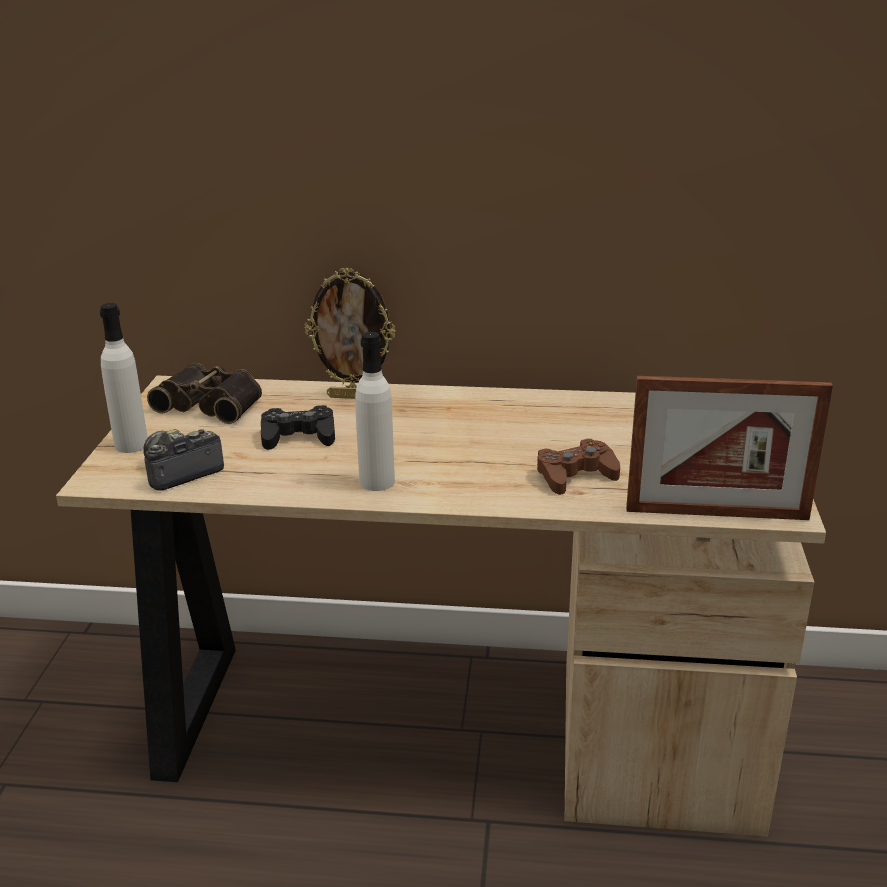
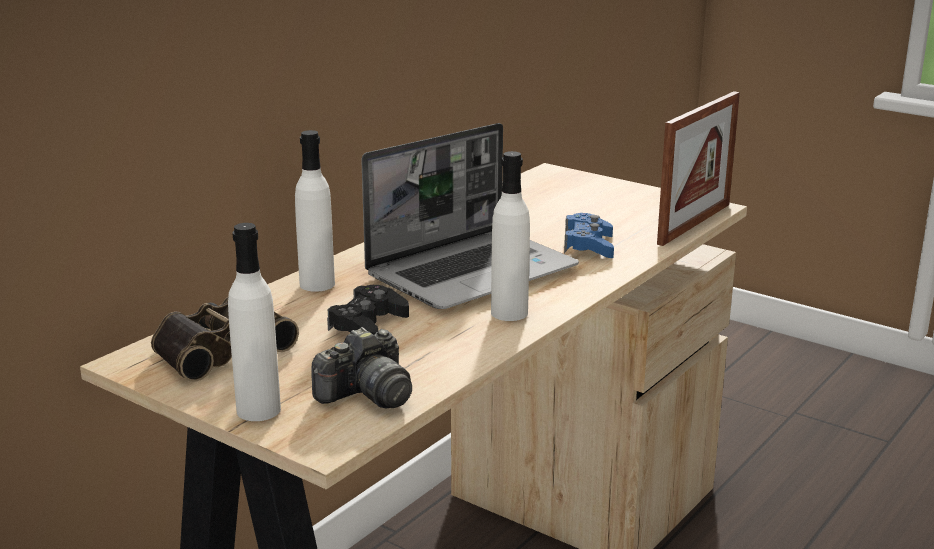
camera: 60 degrees left, 5 degrees down
(179, 472) = (367, 395): camera -> camera turned 120 degrees counterclockwise
(354, 397) = (317, 284): picture frame -> white bottle
(447, 443) = (472, 271): none -> laptop
(575, 475) = (588, 245): brown game controller -> blue game controller

